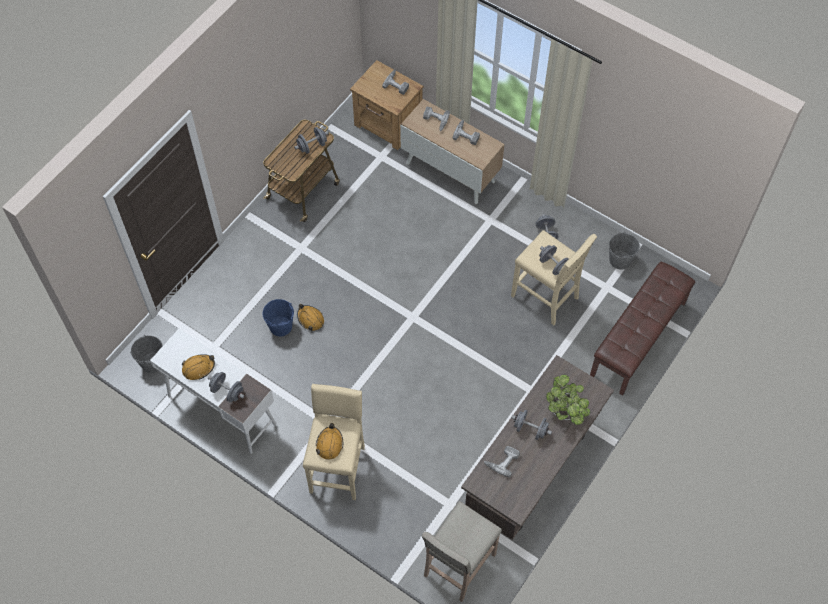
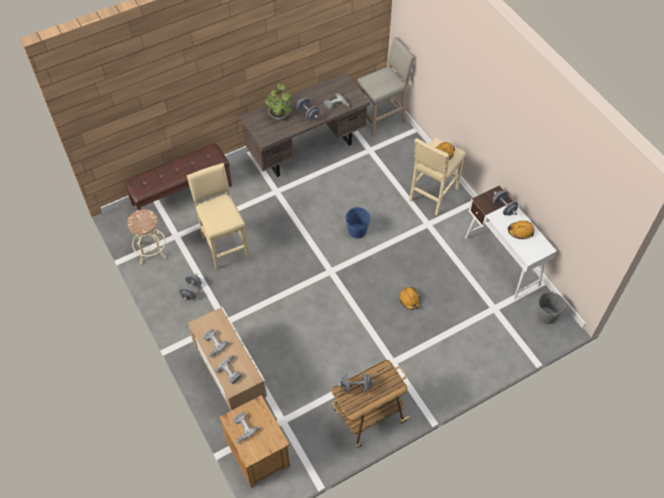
camera: 155 degrees left, 5 degrees down
(281, 326) = (435, 303): blue bucket -> blue bucket (357, 231)
(553, 265) = (221, 205): grey dumbbell -> none
(620, 260) = (151, 250): grey bucket -> beige stool

